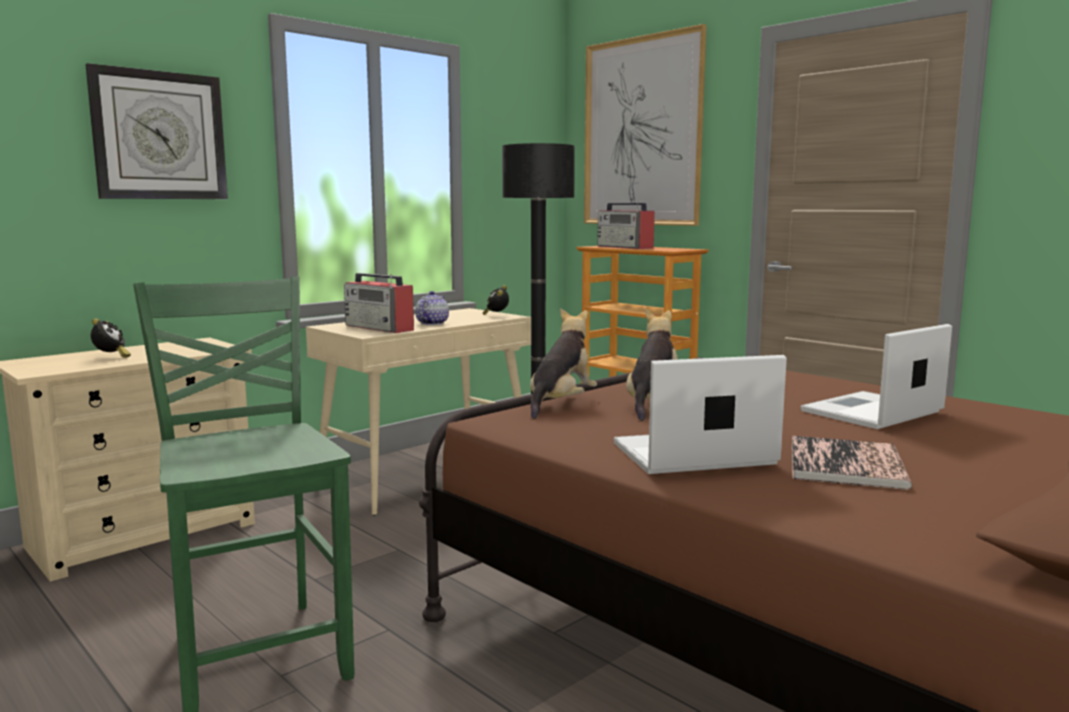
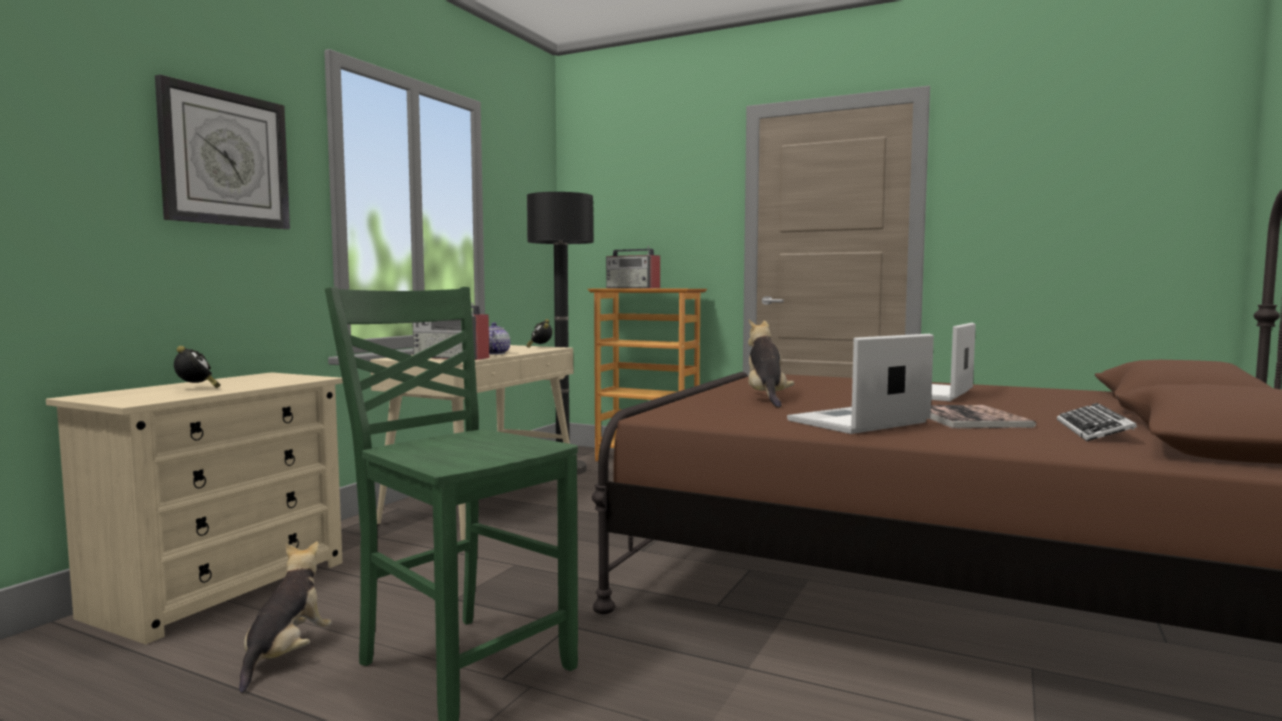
camera: 20 degrees left, 5 degrees down
(561, 404) = (693, 402): plush toy -> plush toy (286, 655)
(641, 132) = (637, 189): picture -> none
(987, 505) = (1094, 431): none -> keyboard

